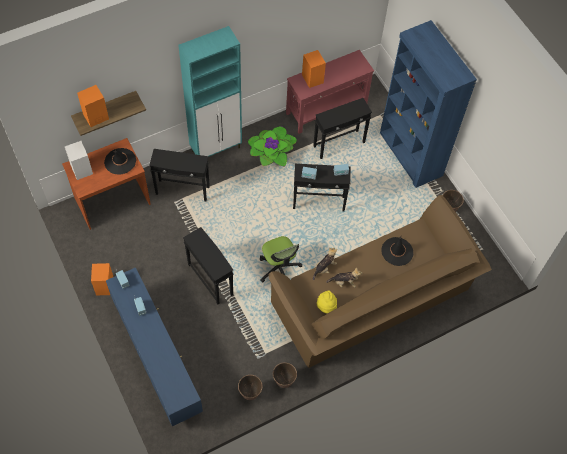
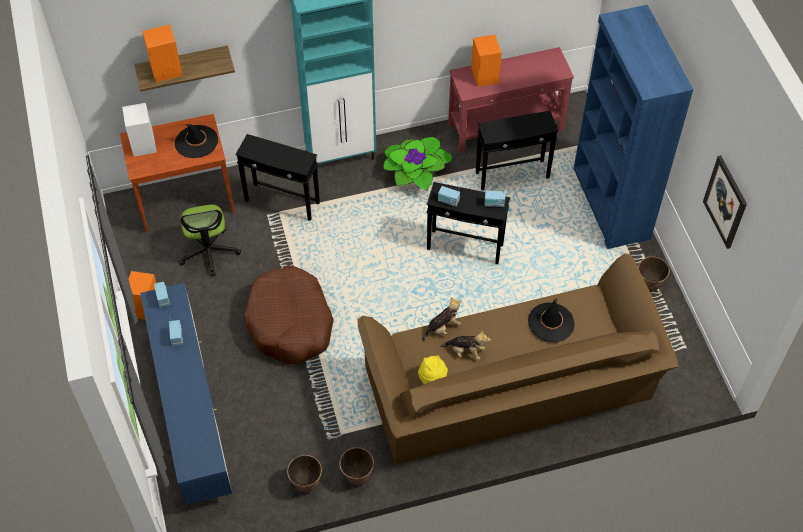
camera: 15 degrees right, 5 degrees down
(210, 279) = (290, 323): black side table -> brown dog bed
(279, 268) = (388, 325): office chair -> office chair (209, 252)
(508, 153) = (725, 202): none -> picture

